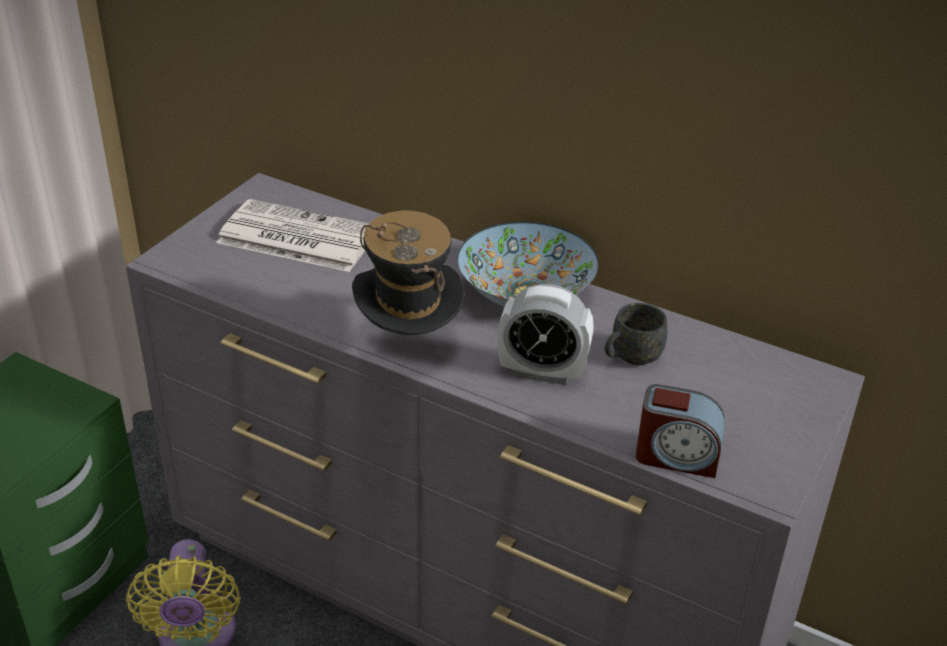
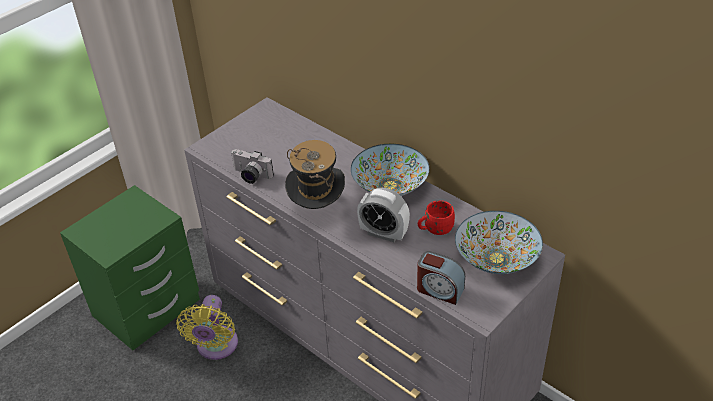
camera: 15 degrees right, 5 degrees up
(265, 299) = (250, 176): none -> camera
(295, 237) = (276, 139): newspaper -> none
(630, 358) = (435, 230): grey mug -> red mug
(755, 394) = (497, 258): none -> bowl

